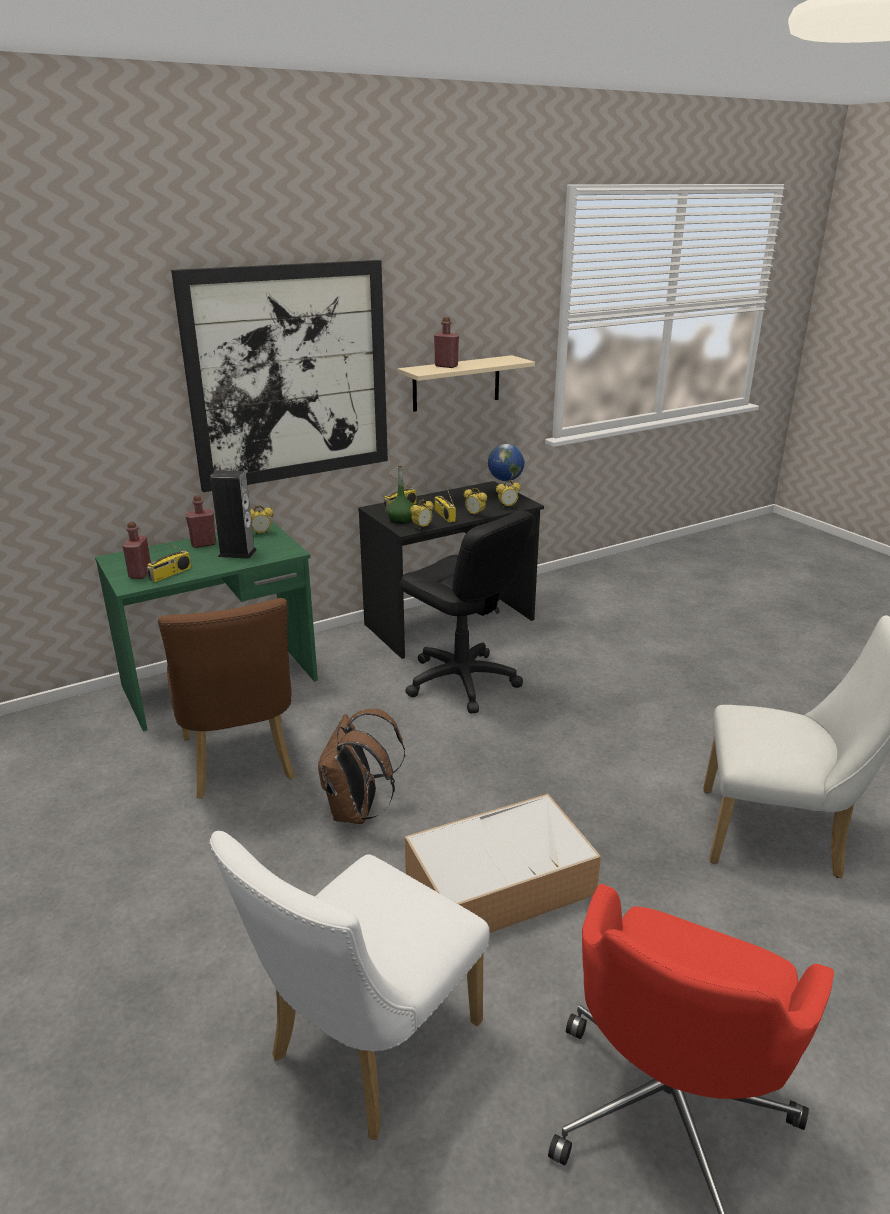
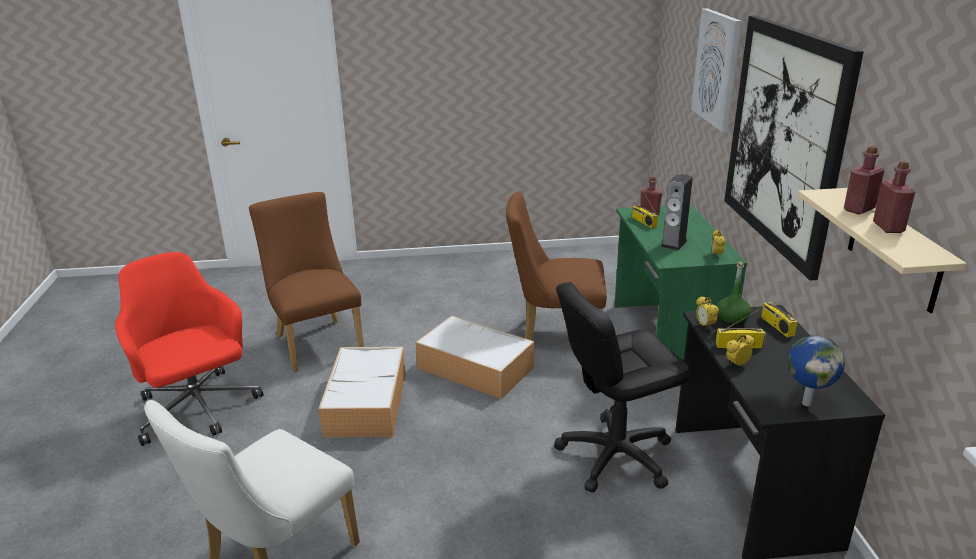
camera: 115 degrees right, 0 degrees up
(87, 360) = (717, 68): none -> picture
(203, 544) = (699, 234): red bottle -> red bottle (888, 227)
(357, 811) = (473, 367): brown backpack -> storage box
(365, 1049) = (316, 341): white chair -> brown chair
(507, 506) = (761, 394): alarm clock -> none

